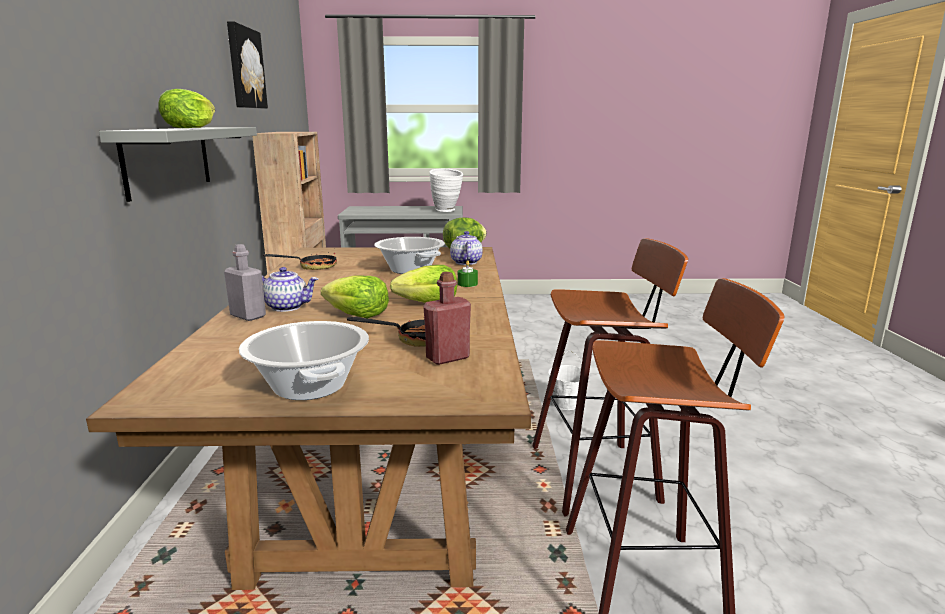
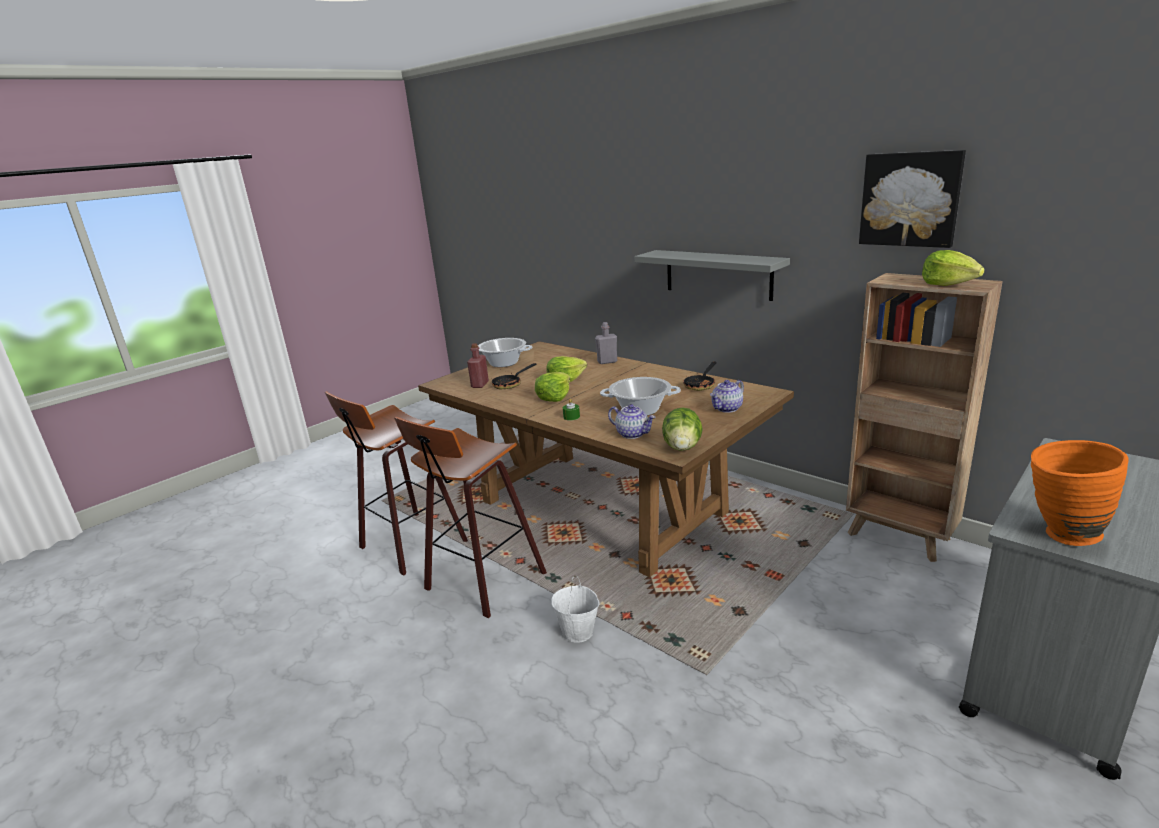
camera: 135 degrees right, 5 degrees up
(190, 128) = (704, 256): lettuce -> lettuce (948, 284)
(287, 307) = (609, 369): teapot -> teapot (727, 408)
(447, 211) = (1059, 535): white vase -> orange vase

